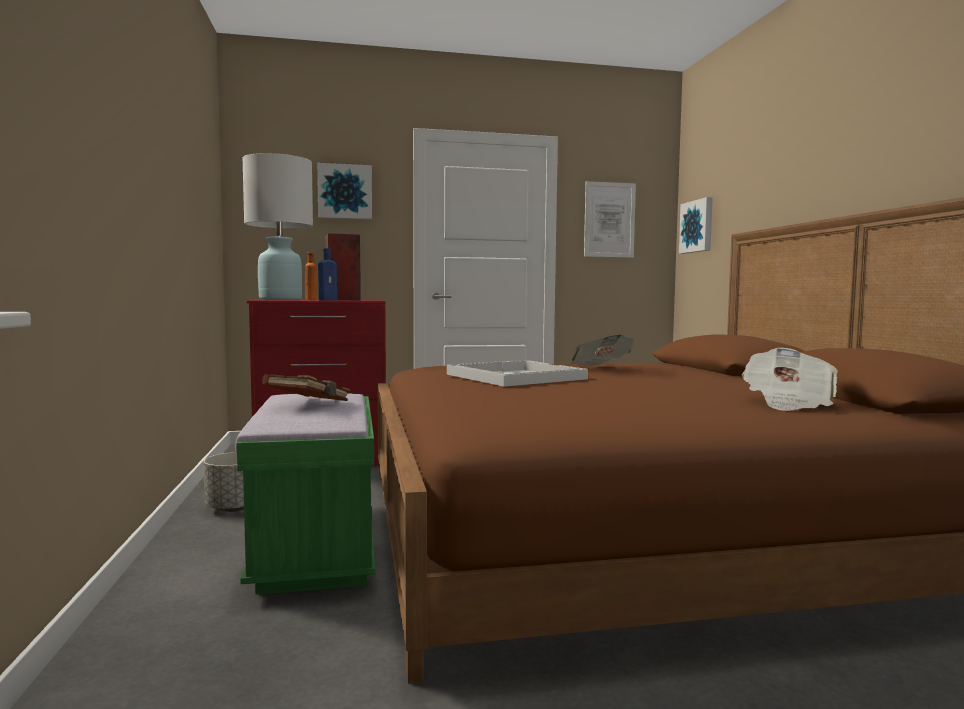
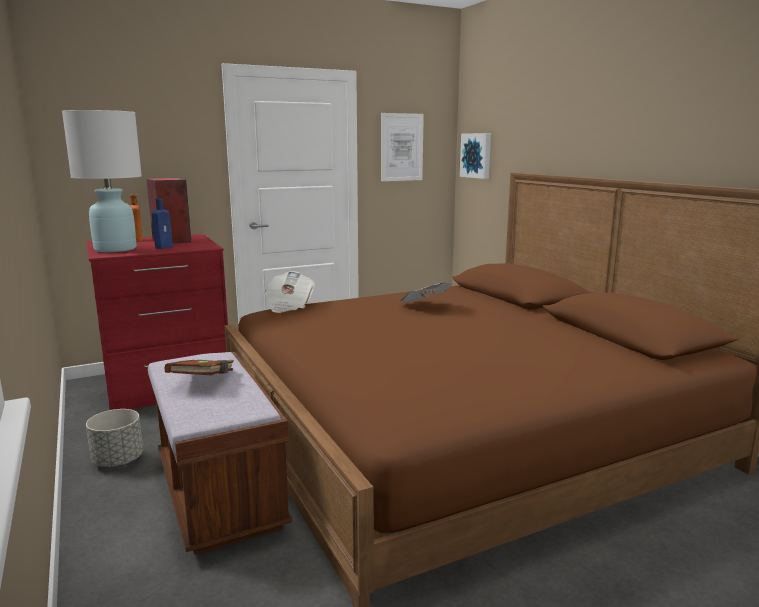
camera: 15 degrees left, 10 degrees up
(317, 545) = (219, 493): green bench -> brown bench
(345, 192) = (158, 129): picture -> none
(514, 376) = (364, 328): white tray -> none
(787, 403) = (585, 354): newspaper -> newspaper (289, 305)

